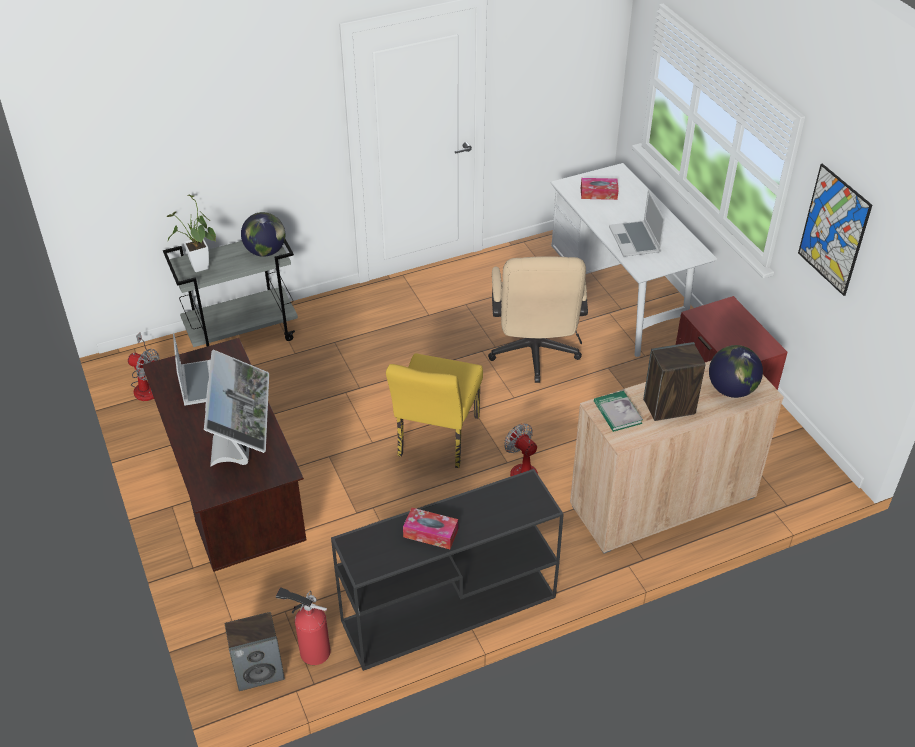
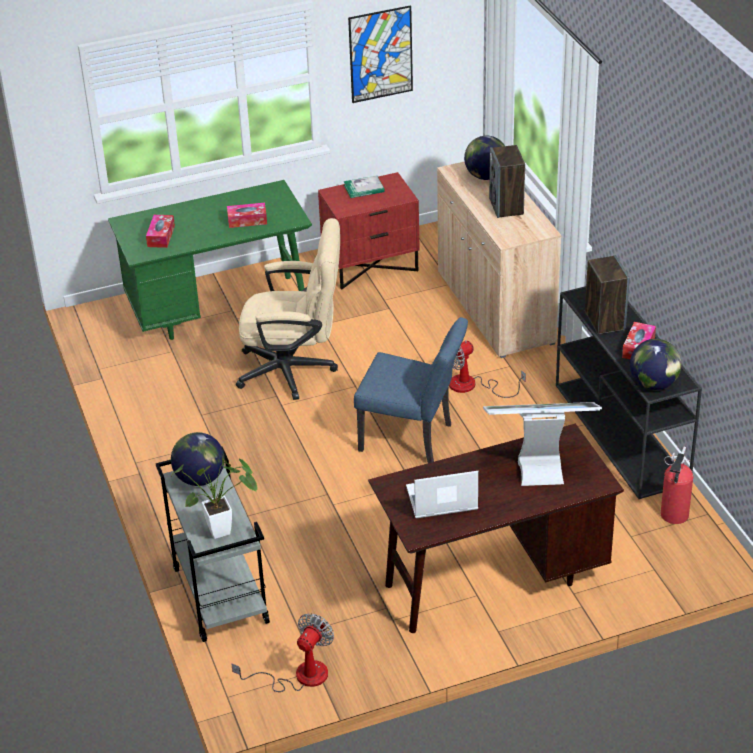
camera: 85 degrees left, 5 degrees down
(259, 671) = (699, 549): speaker -> speaker (604, 320)
(363, 544) = (654, 384): none -> globe
(435, 441) = (413, 439): yellow chair -> blue chair
(617, 413) = (513, 231): book -> book (364, 188)
(620, 300) = (219, 310): white desk -> green desk
(635, 240) = (247, 220): laptop -> tissue box

